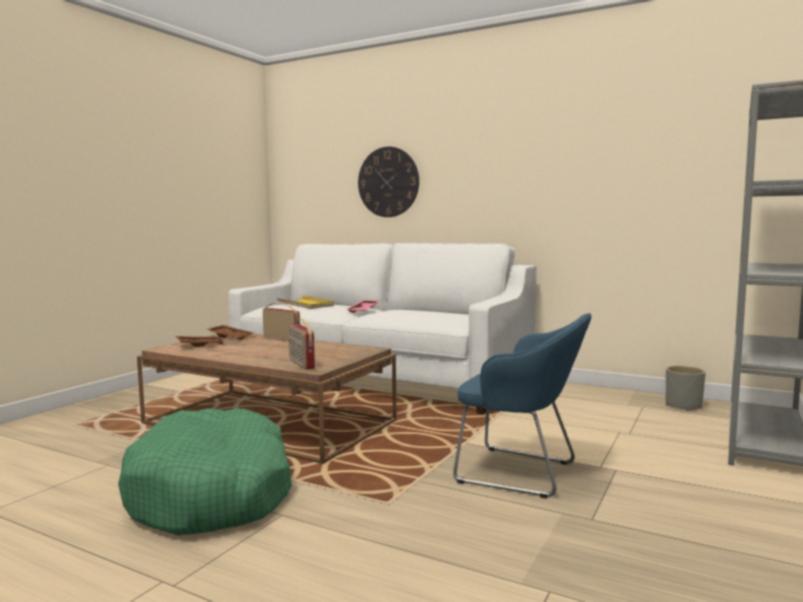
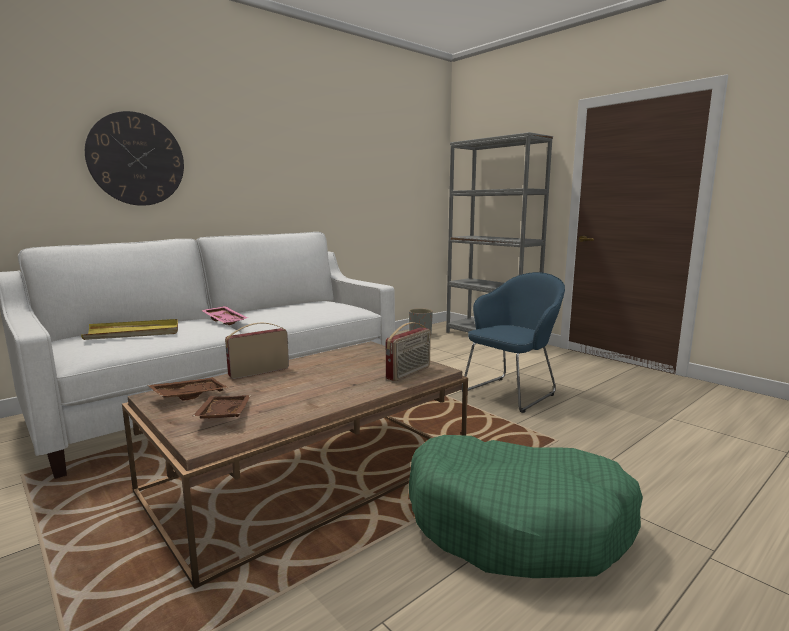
camera: 70 degrees left, 5 degrees up
(301, 364) = (409, 373): radio -> radio turned 45 degrees counterclockwise

